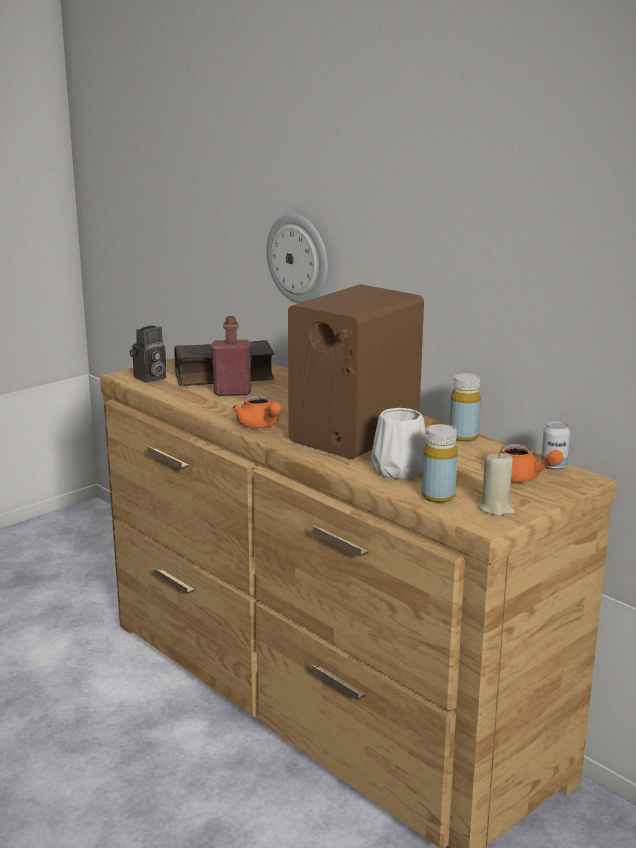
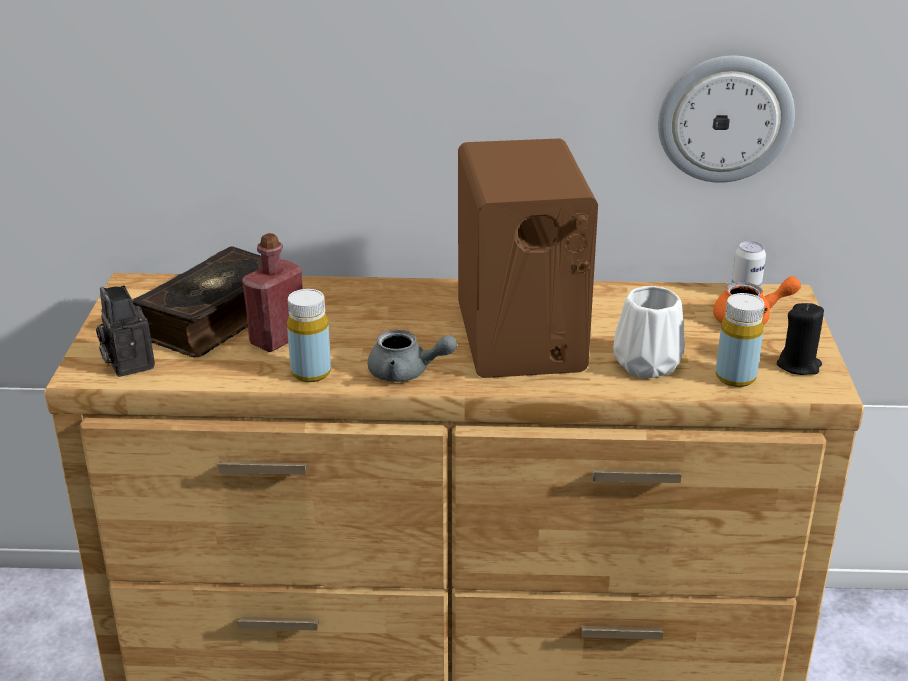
camera: 45 degrees left, 10 degrees up
(149, 378) = (127, 363): camera -> camera turned 150 degrees clockwise
(260, 426) = (407, 373): orange teapot -> grey teapot
(299, 258) = (263, 119): wall clock -> wall clock (725, 118)
(463, 437) = (614, 292): yellow bottle -> yellow bottle (311, 373)
(496, 508) = (799, 365): beige candle -> black candle

